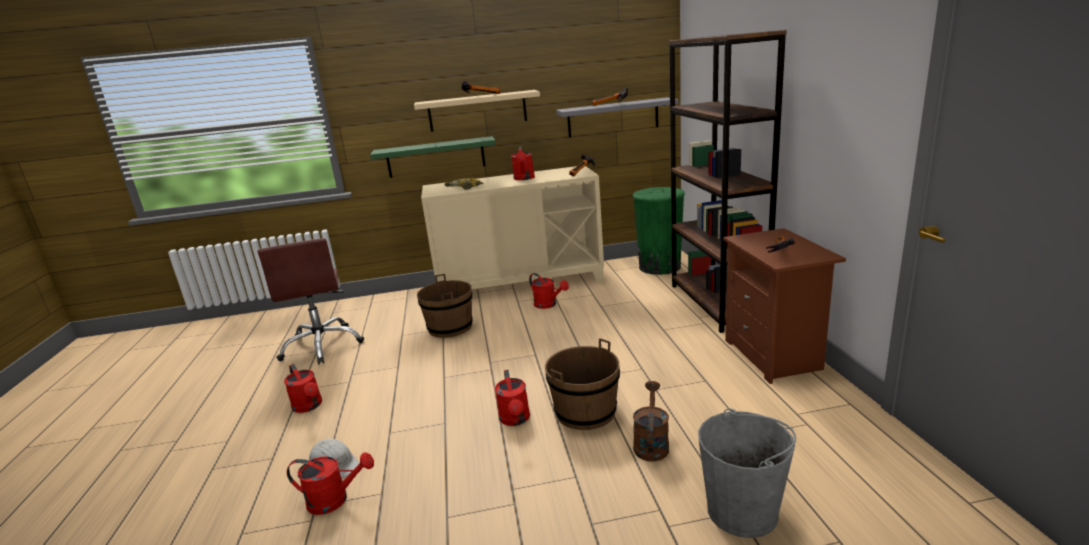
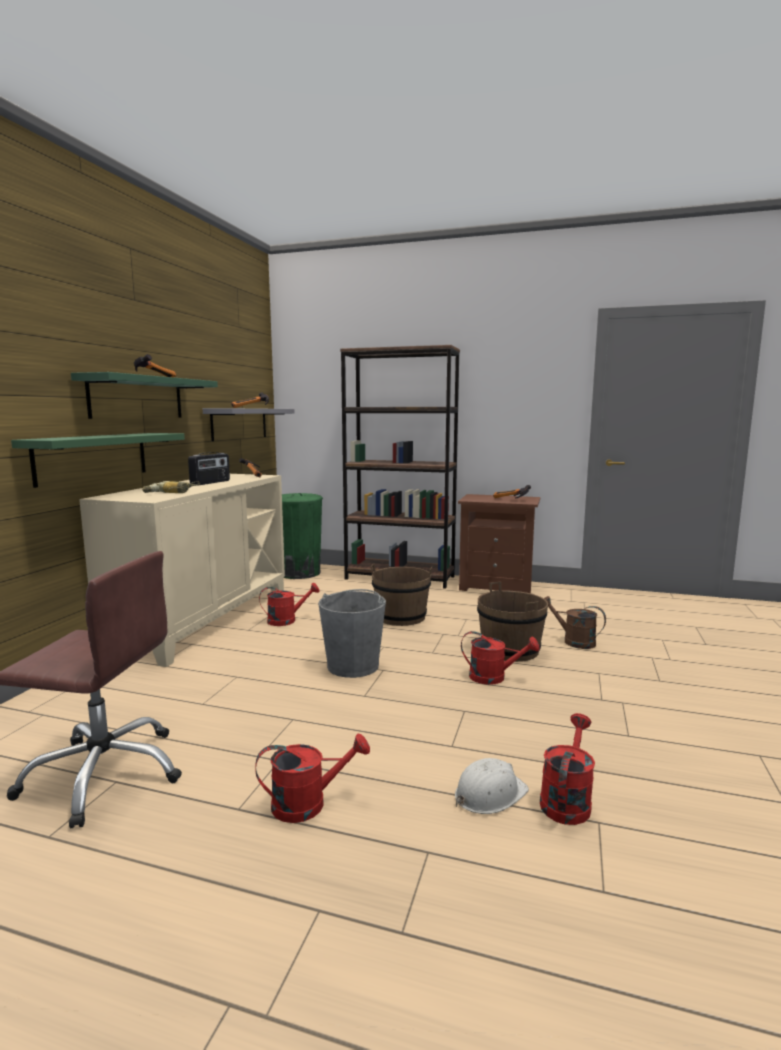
camera: 65 degrees left, 10 degrees down
(450, 327) = (242, 672): brown bucket -> brown bucket (401, 617)
(477, 111) = (137, 398): beige shelf -> green shelf
(524, 178) = (211, 482): red watering can -> radio
(743, 511) = (662, 638): grey bucket -> grey bucket (353, 665)

